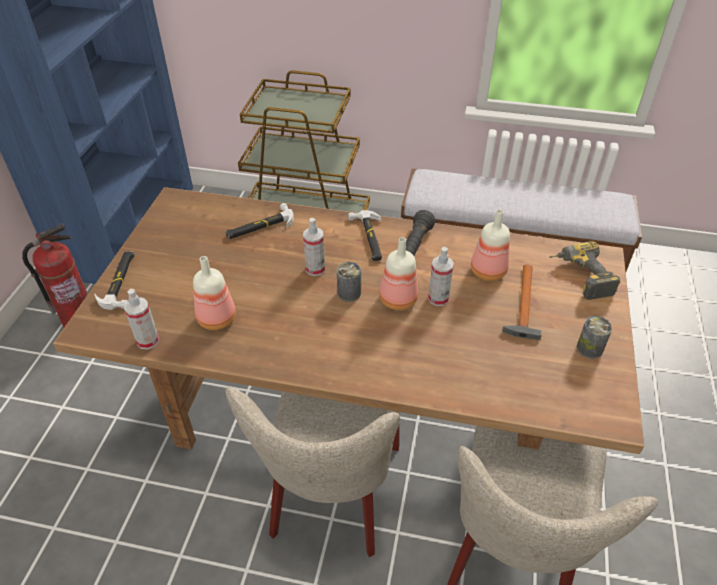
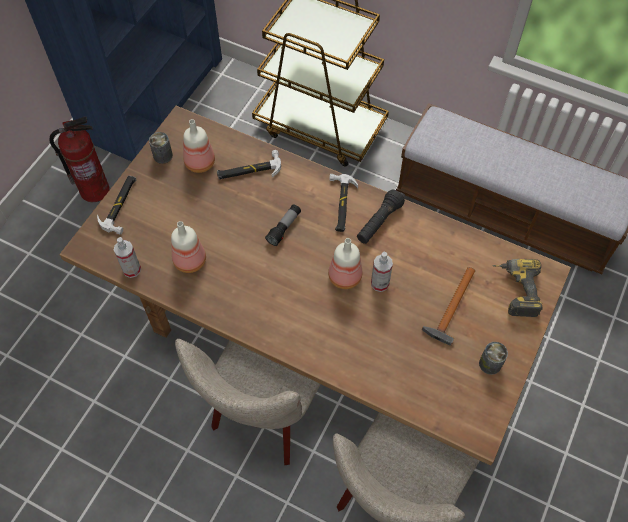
camera: 15 degrees right, 15 degrees up
(315, 269) = (284, 228): spray bottle -> flashlight
(349, 293) = (305, 260): can -> can (163, 155)
(488, 272) = (434, 266): bottle -> bottle (199, 163)

